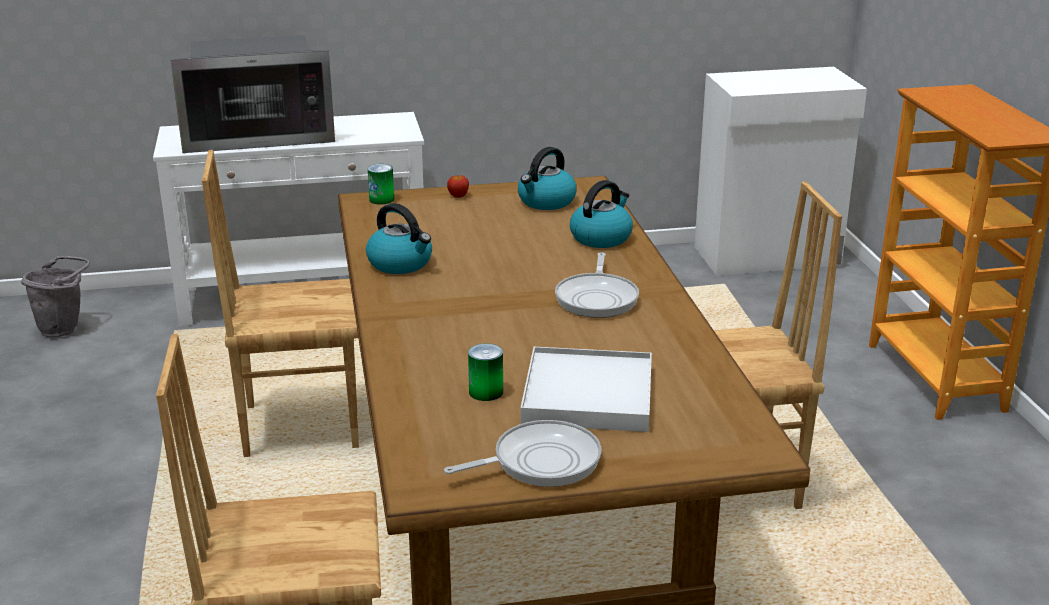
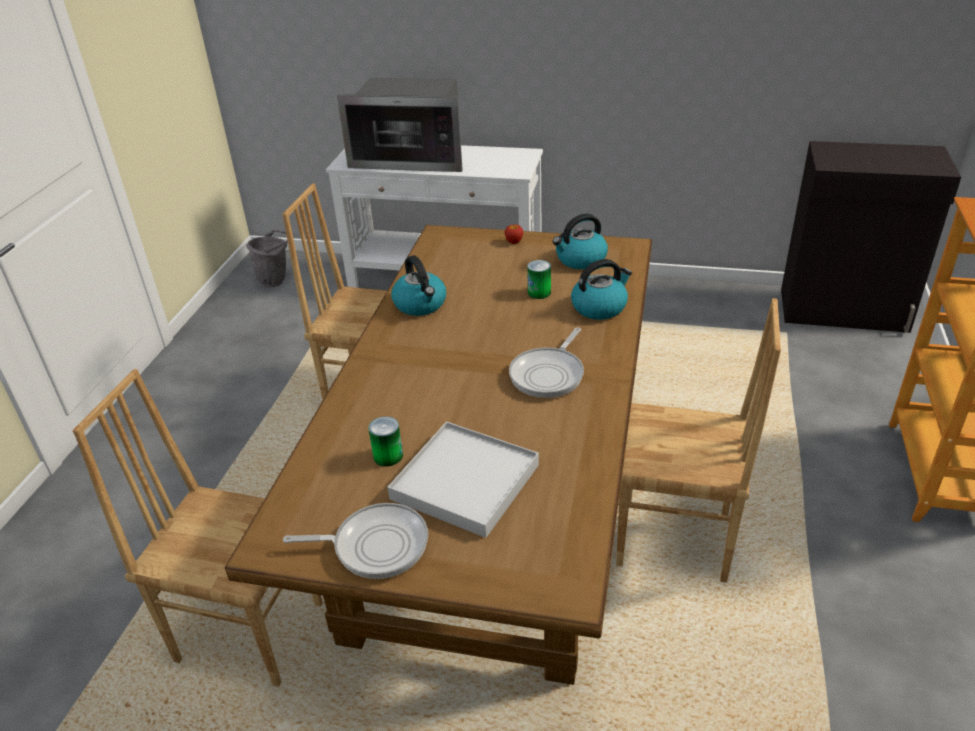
camera: 25 degrees right, 10 degrees up
(381, 199) = (453, 236): can -> can (539, 292)
(768, 256) = (844, 311): white cabinet -> black cabinet

